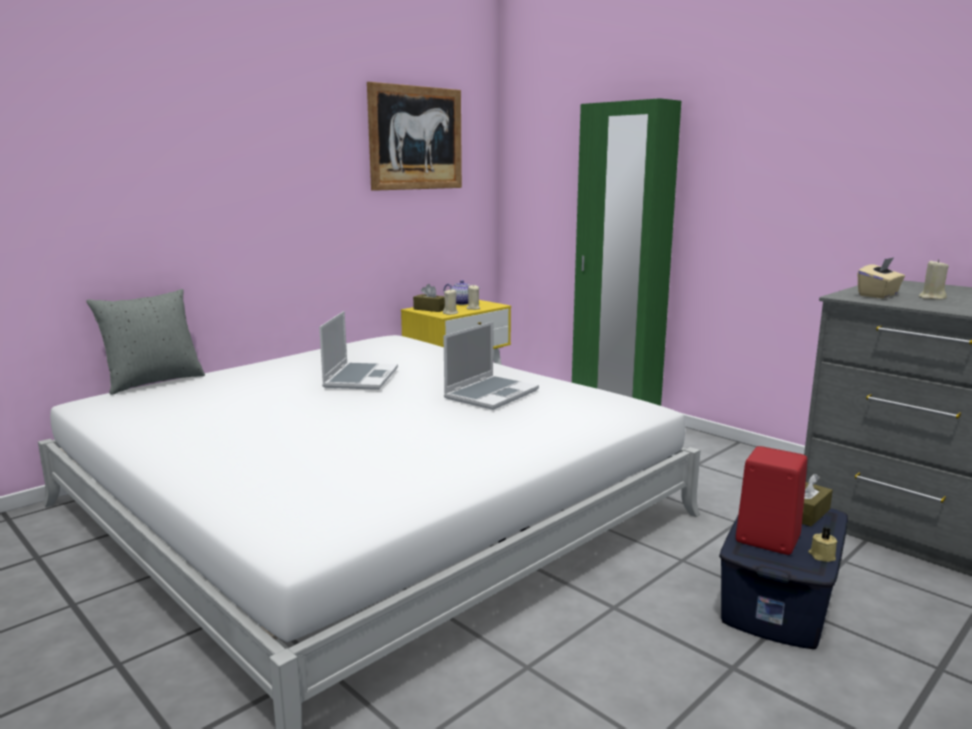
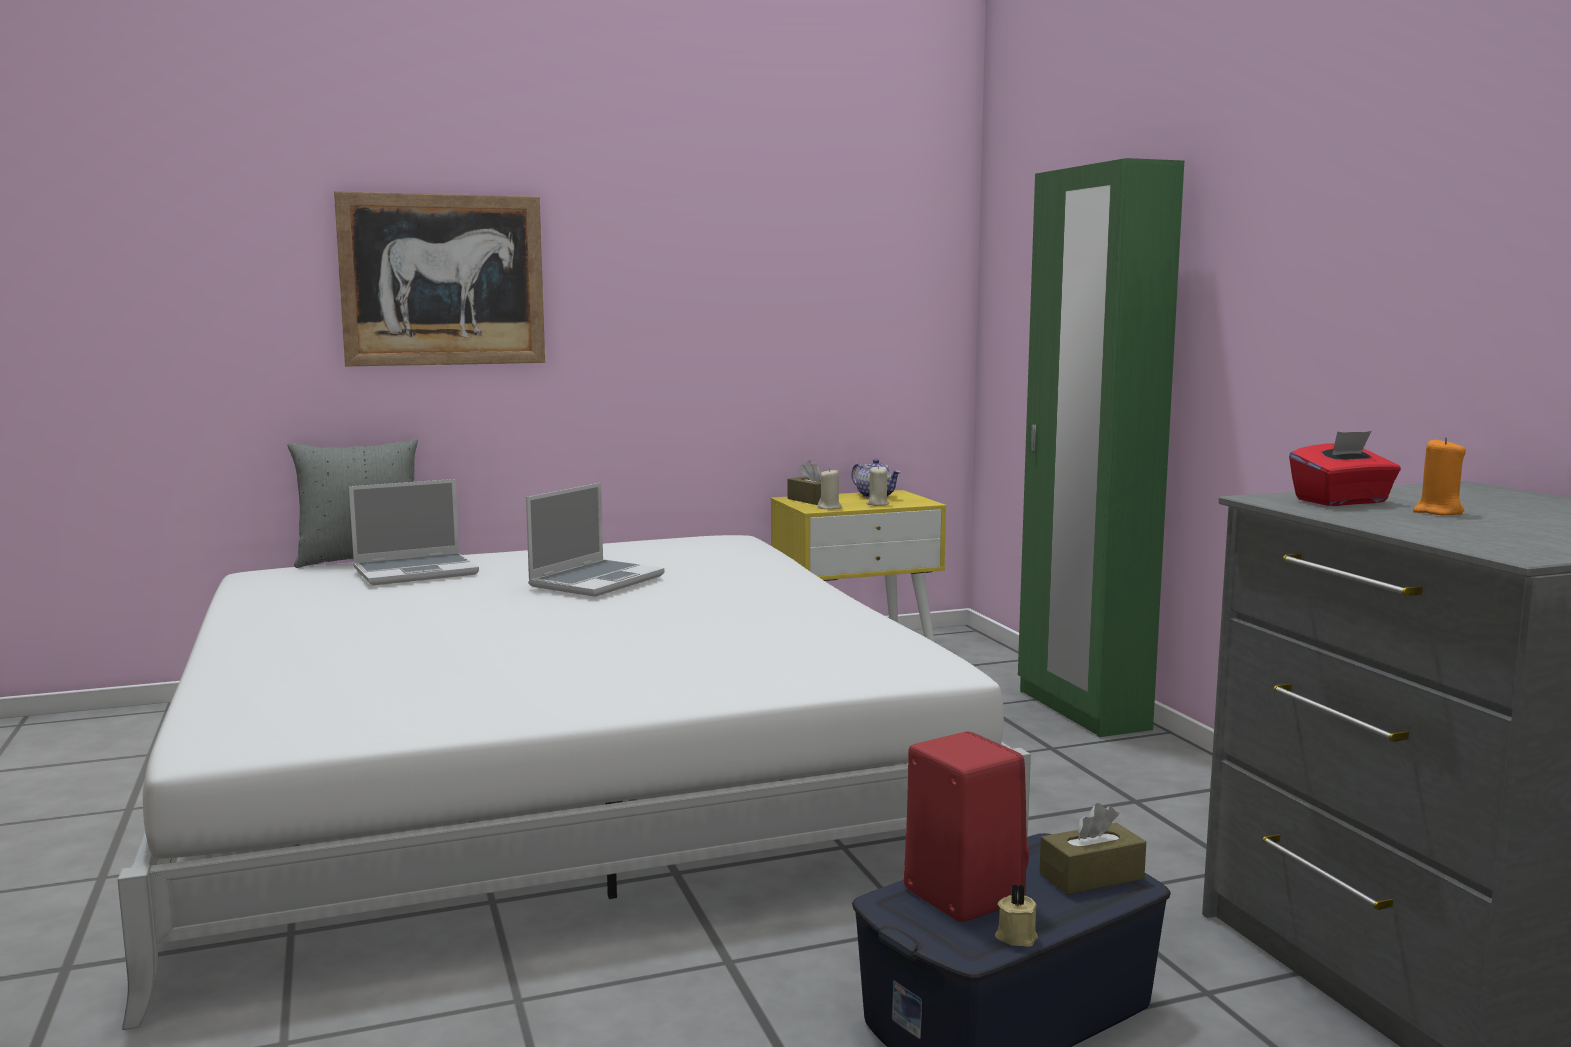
camera: 25 degrees right, 5 degrees down
(416, 138) = (813, 236): picture -> picture (443, 280)
(491, 394) = (739, 621): laptop -> laptop (417, 571)
(878, 295) = (1342, 501): beige tissue box -> red tissue box
(932, 298) = (1438, 512): beige candle -> orange candle

